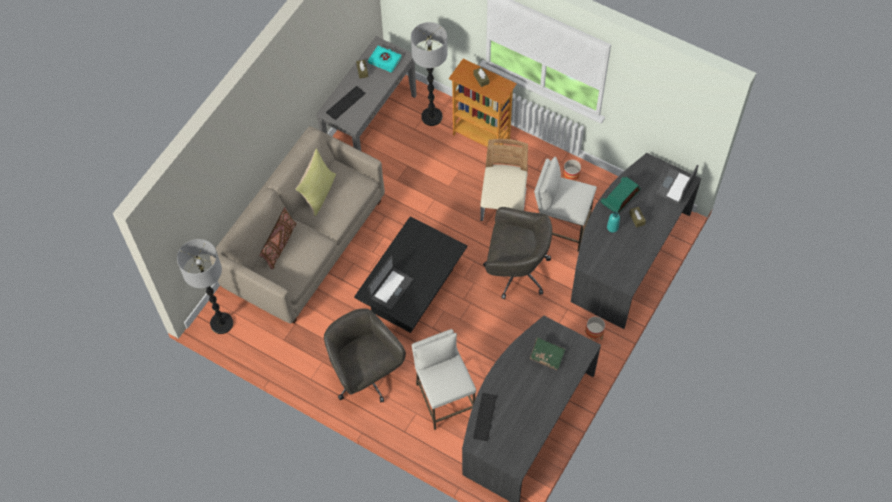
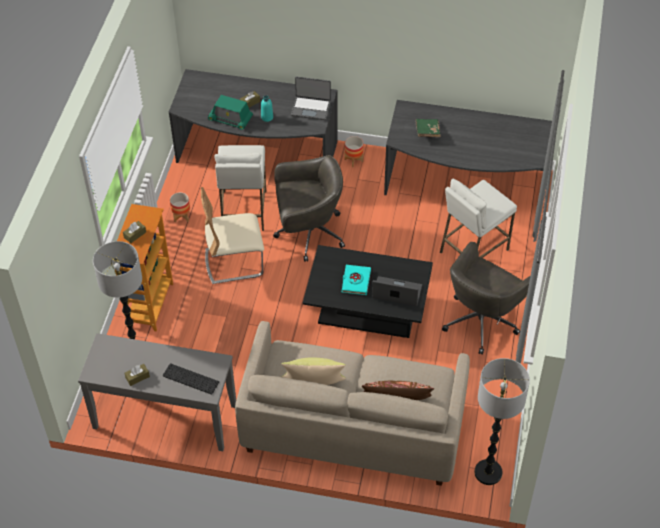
camera: 110 degrees left, 10 degrees down
(385, 60) = (114, 359): turquoise book -> turquoise book (355, 281)
(485, 417) = (511, 158): keyboard -> none
(515, 270) = (308, 233): grey office chair -> grey office chair turned 90 degrees clockwise
(675, 187) = (202, 84): laptop -> laptop (311, 108)

